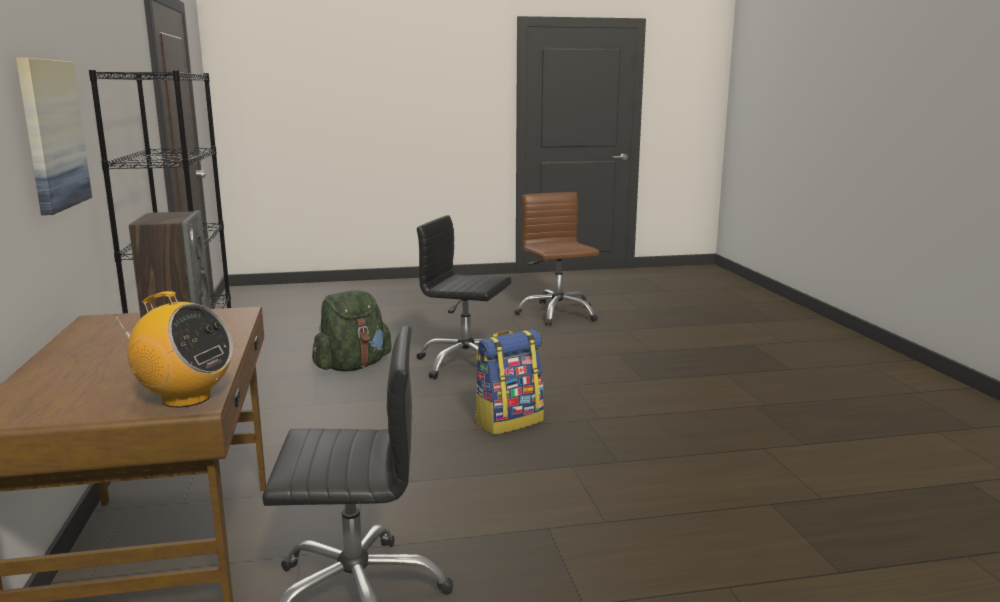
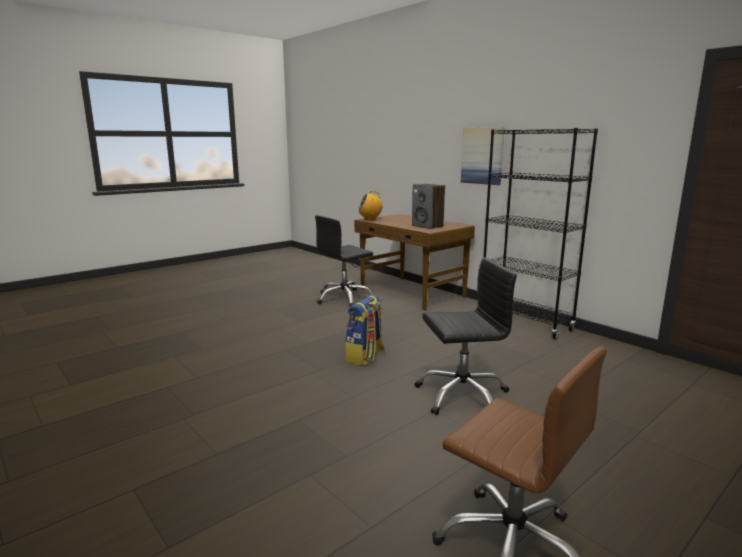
camera: 150 degrees right, 0 degrees up
(353, 366) = (530, 369): green backpack -> none

